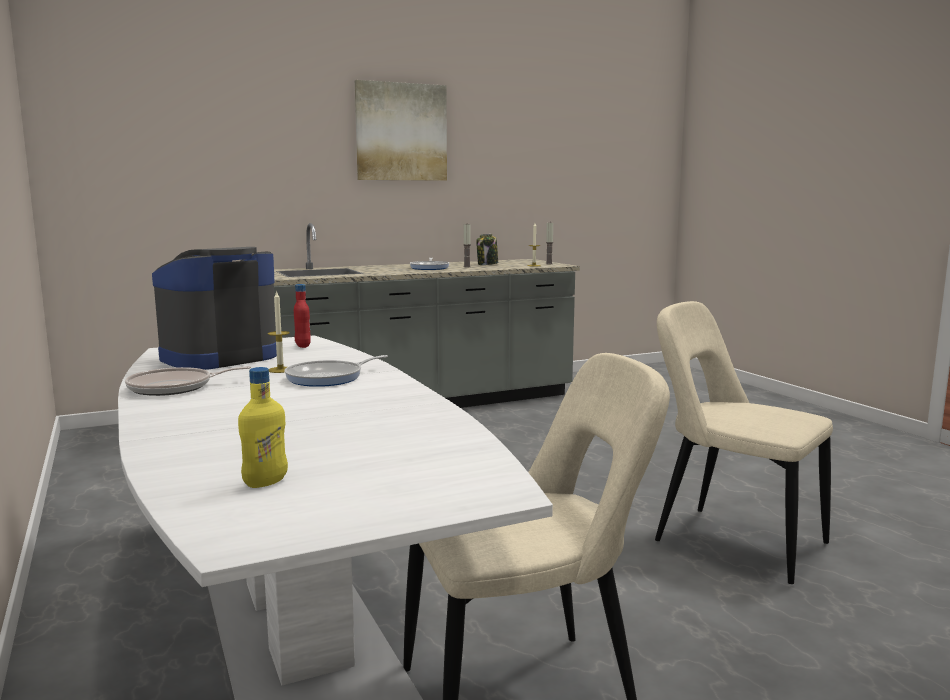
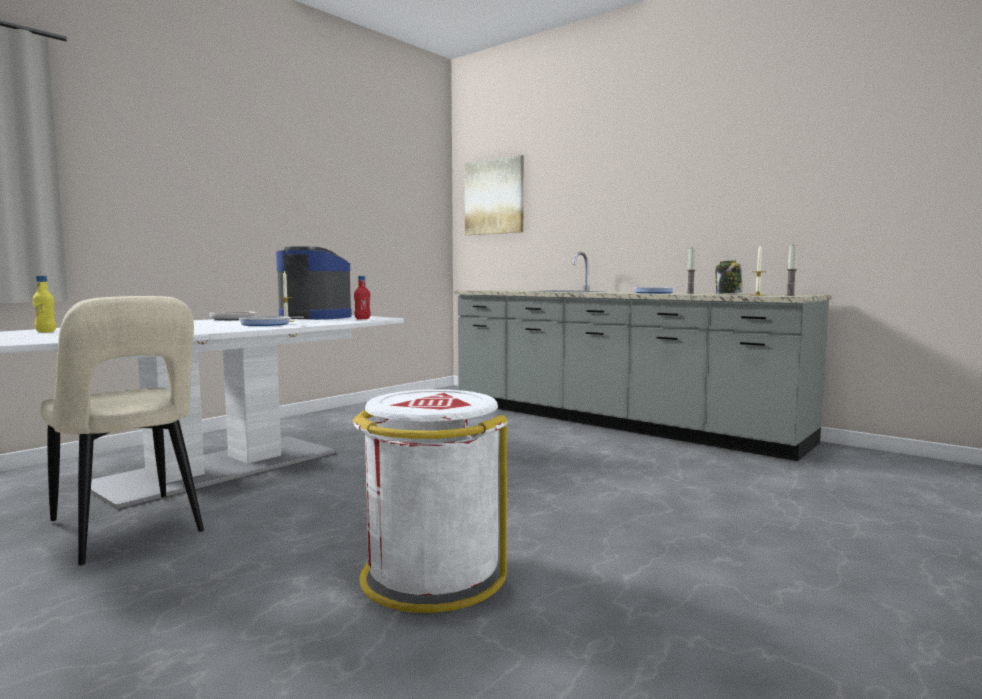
camera: 65 degrees right, 5 degrees down
(401, 132) = (681, 165): picture -> picture (494, 197)
(732, 541) = (431, 576): beige chair -> white trash can

